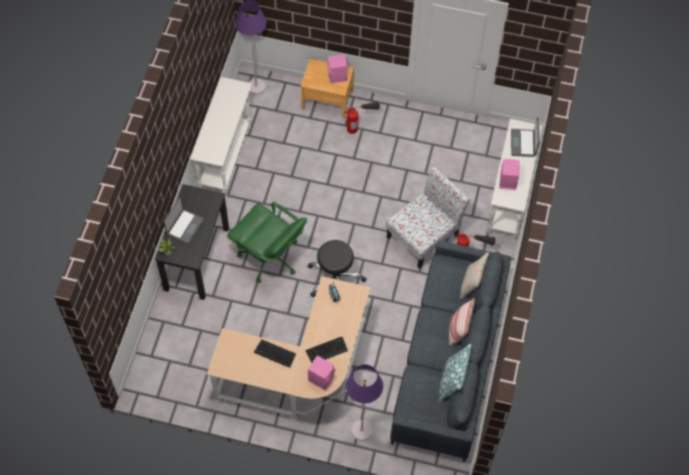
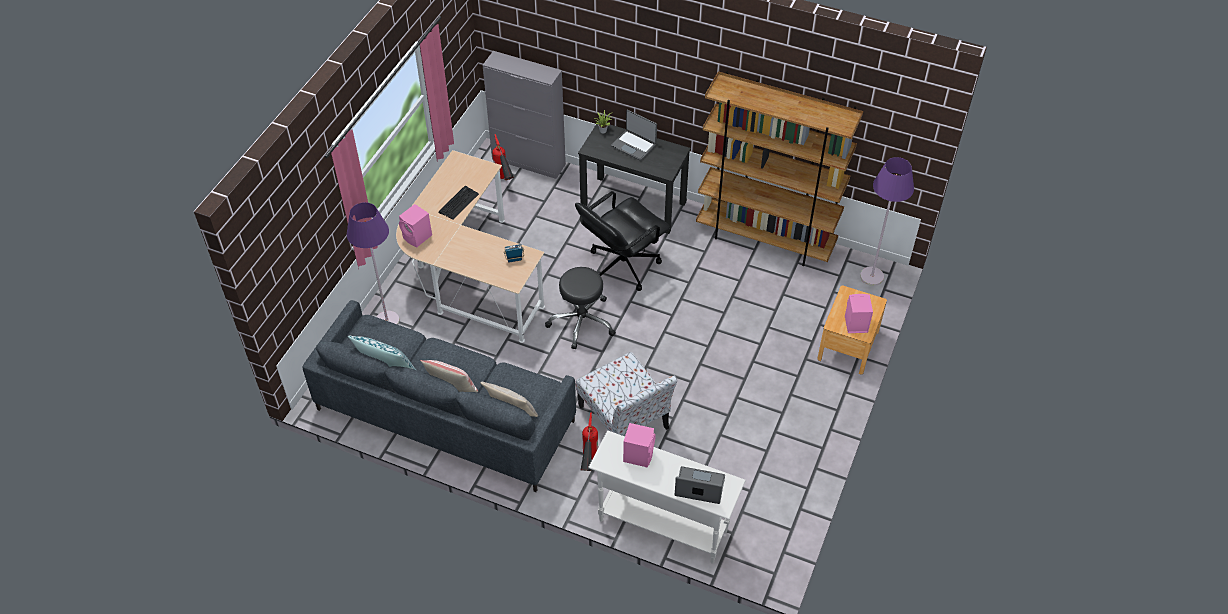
camera: 100 degrees right, 10 degrees down
(150, 352) = (529, 162): none -> grey cabinet
(226, 158) = (765, 239): white console table -> brown bookcase
(270, 258) = (622, 265): green office chair -> black office chair
(326, 350) = (449, 245): keyboard -> none
(361, 125) = (804, 375): fire extinguisher -> fire extinguisher (504, 182)

